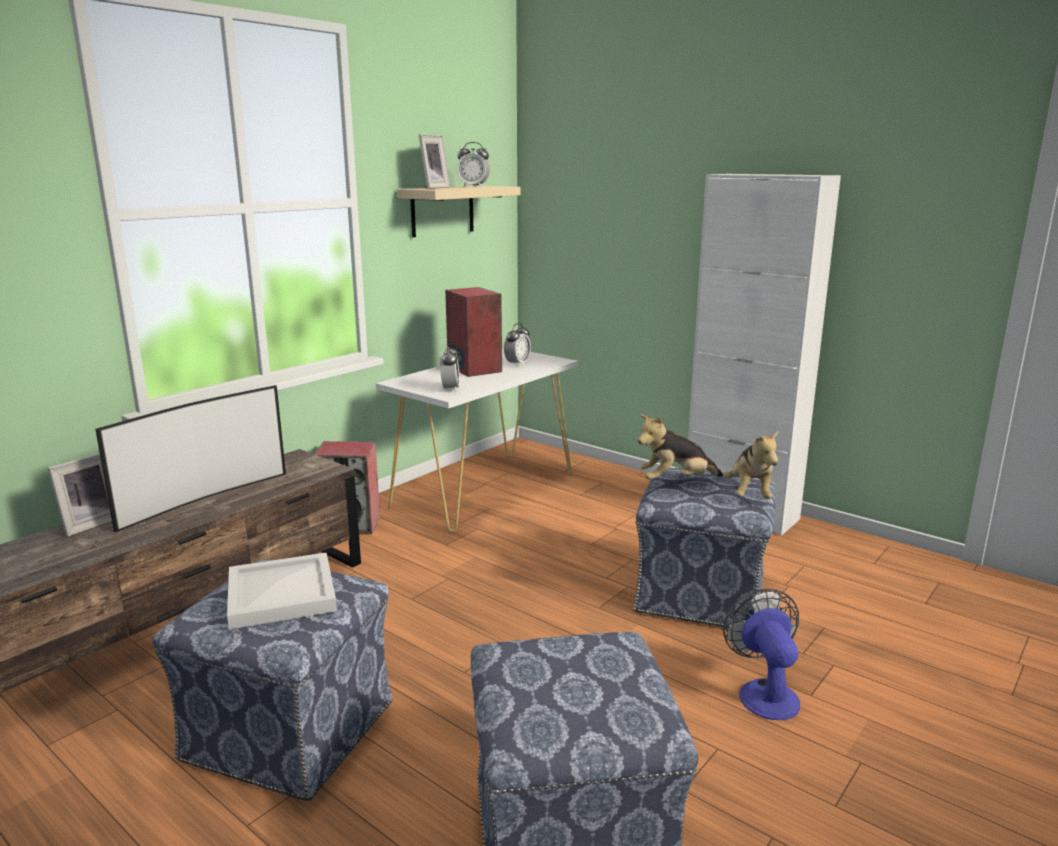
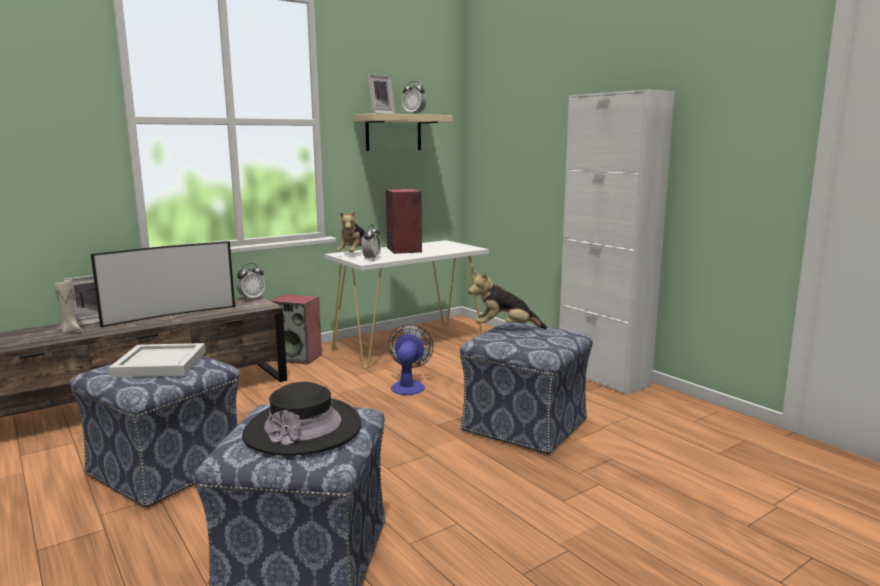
camera: 15 degrees right, 5 degrees down
(75, 545) = (71, 331): none -> beige candle
(517, 364) = (439, 248): alarm clock -> alarm clock (251, 298)
(584, 683) = (303, 429): none -> black hat
(749, 494) = (556, 340): plush toy -> plush toy (355, 254)
(764, 692) = (524, 493): fan -> fan (408, 385)

